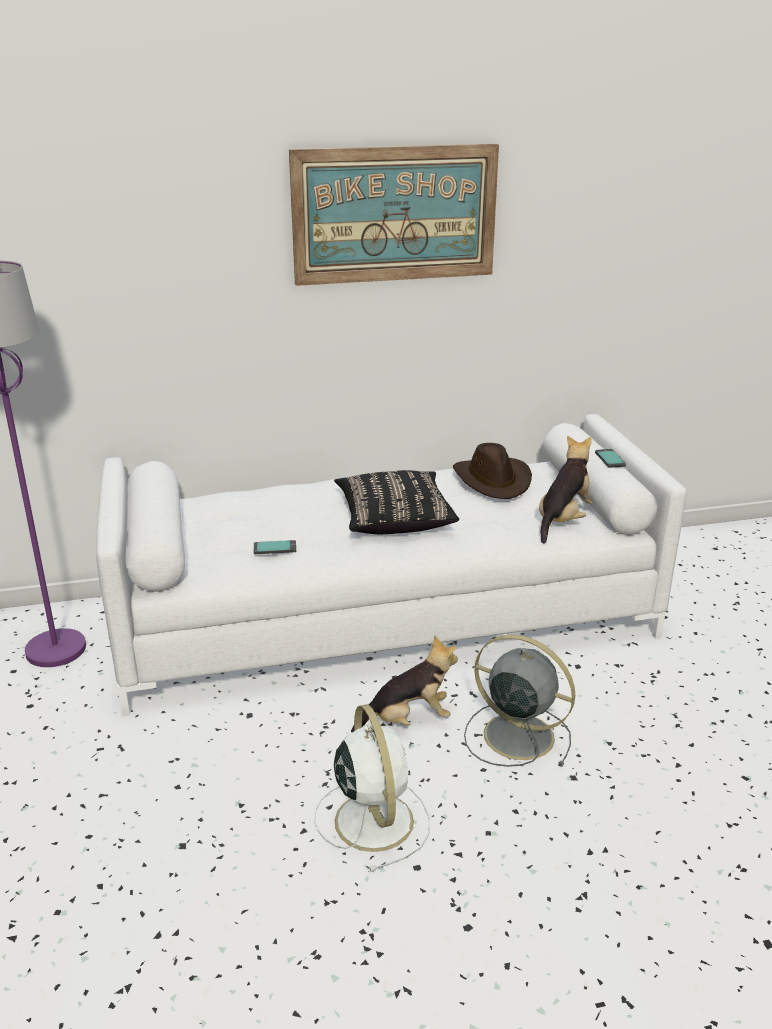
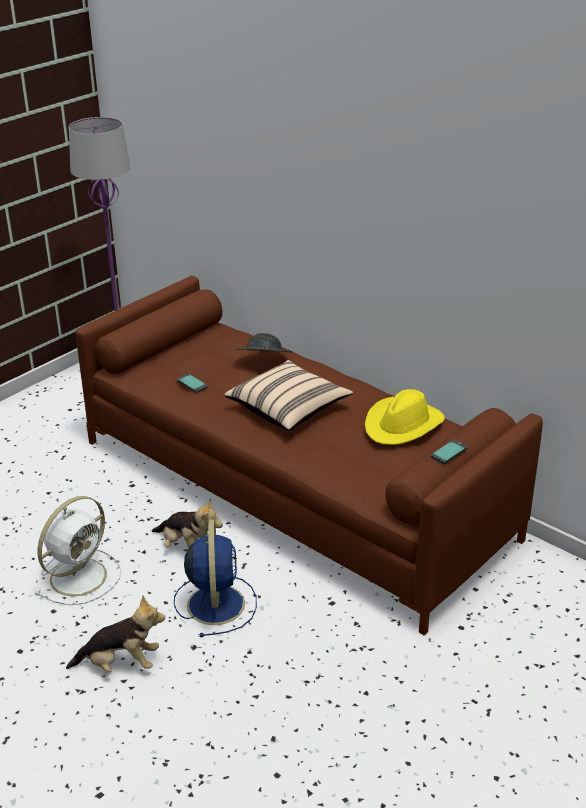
camera: 55 degrees right, 5 degrees up
(293, 501) = (263, 362): none -> grey hat
(387, 617) = (295, 489): white sofa -> brown sofa
(394, 519) = (289, 410): black pillow -> beige pillow
(395, 214) = (383, 162): picture -> none
(493, 480) = (403, 425): brown hat -> yellow hat
(515, 735) = (216, 603): grey fan -> blue fan
(563, 520) = (382, 481): plush toy -> plush toy (121, 664)

